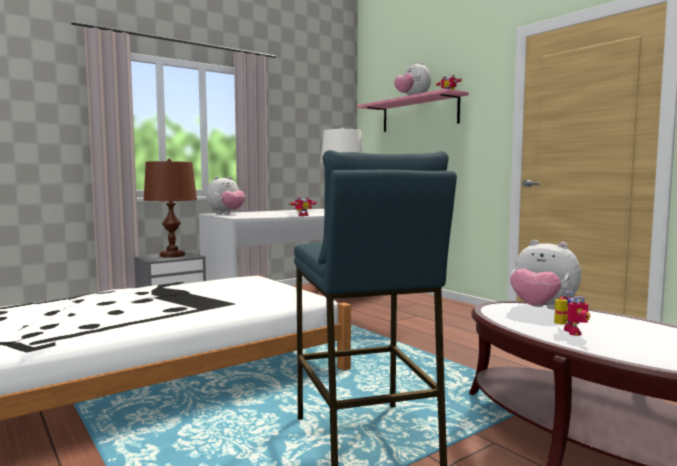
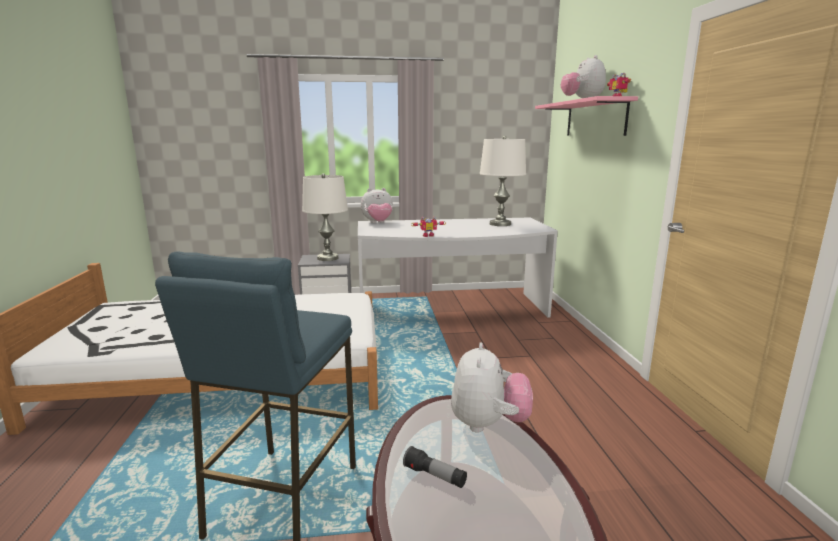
camera: 30 degrees right, 10 degrees up
(172, 255) = (327, 258): brown table lamp -> white table lamp
(541, 308) = (488, 424): plush toy -> plush toy turned 150 degrees counterclockwise
(567, 332) = (434, 476): toy robot -> flashlight

